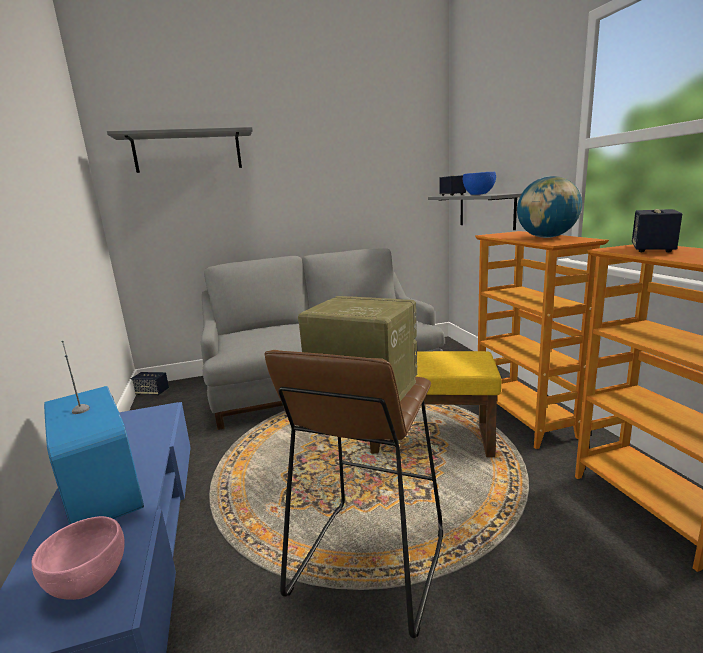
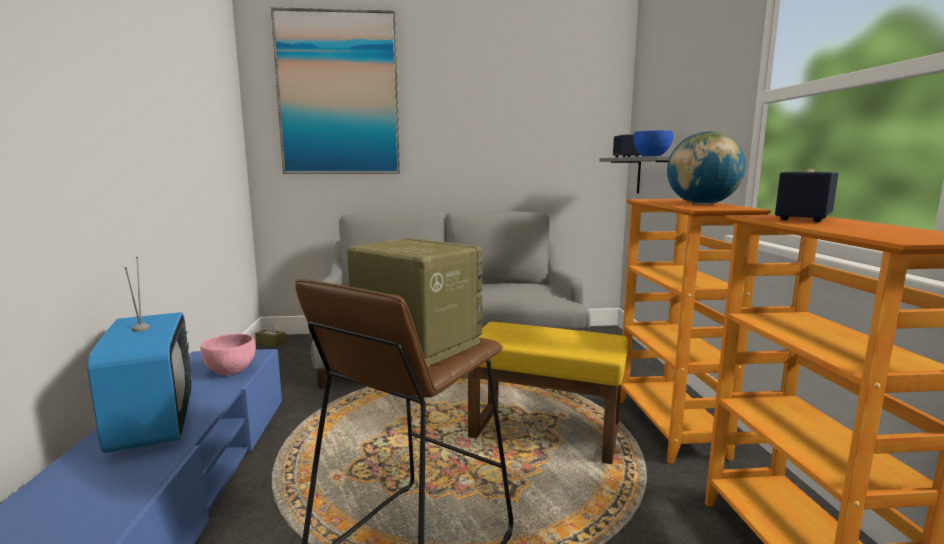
camera: 10 degrees right, 5 degrees down
(89, 583) = (94, 501): pink bowl -> pink bowl (230, 372)
(151, 392) = (271, 343): speaker -> brown tissue box
(187, 152) = (338, 94): grey shelf -> picture

